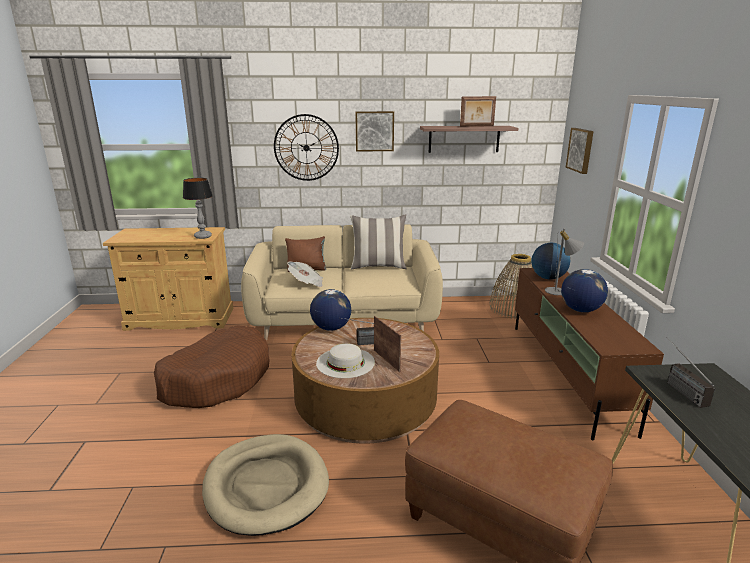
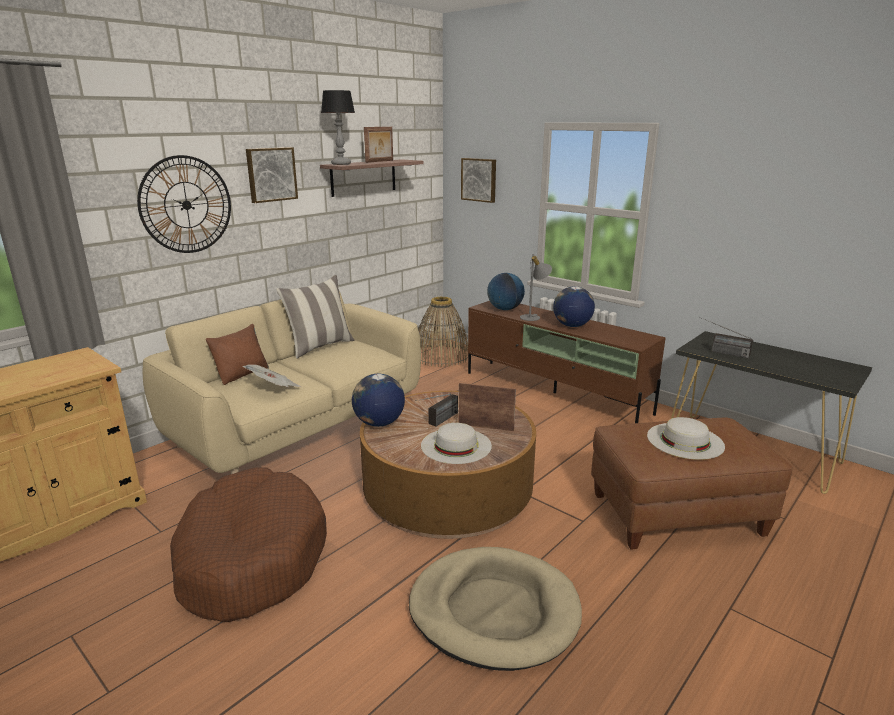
camera: 45 degrees left, 0 degrees up
(202, 236) = (86, 367): table lamp -> table lamp (340, 164)
(499, 446) = (685, 440): none -> white hat

